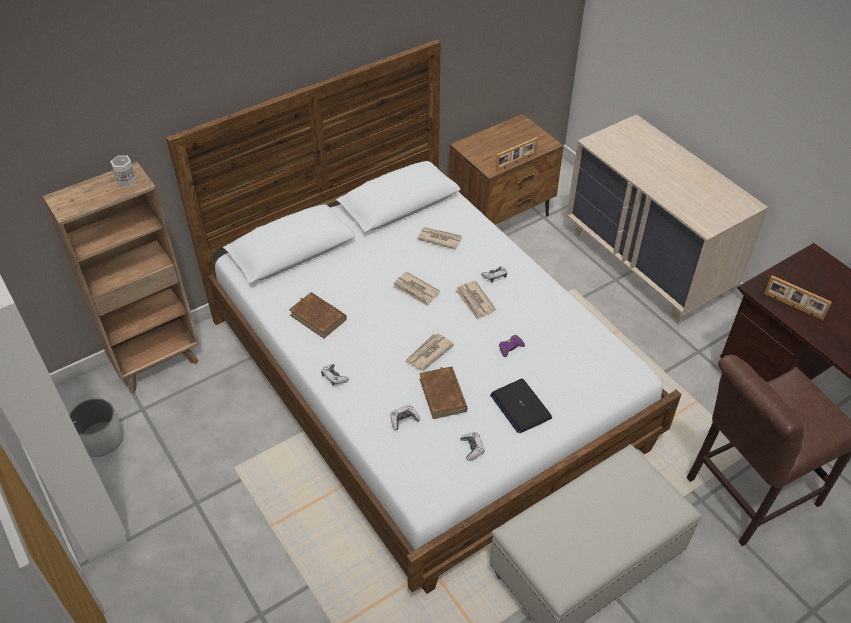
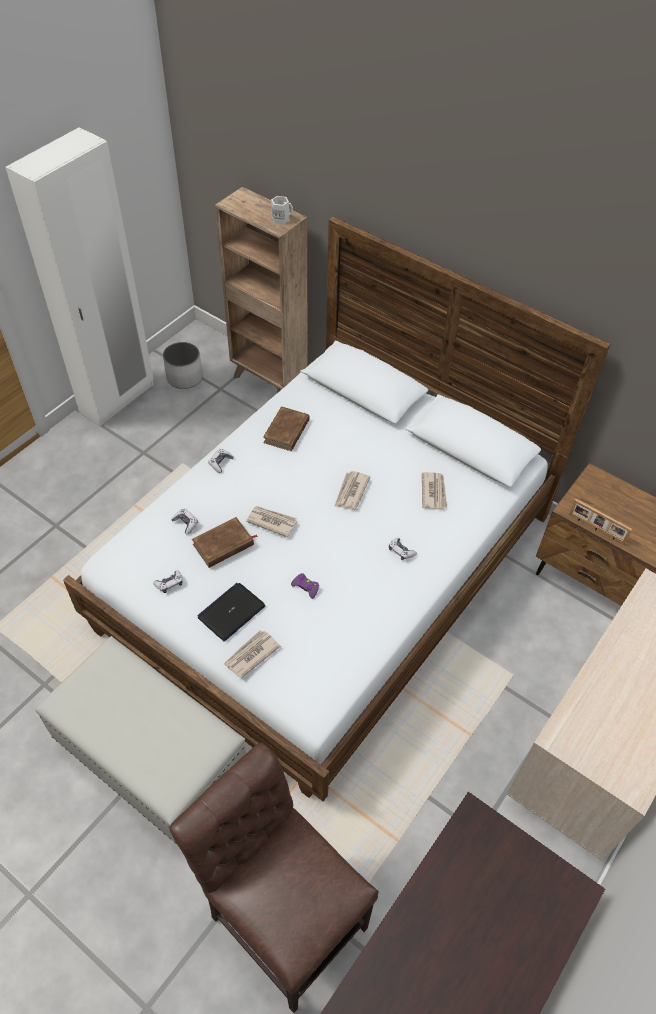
camera: 70 degrees right, 5 degrees up
(475, 301) = (357, 543): newspaper -> newspaper (251, 655)
(793, 306) = (459, 865): picture frame -> none

